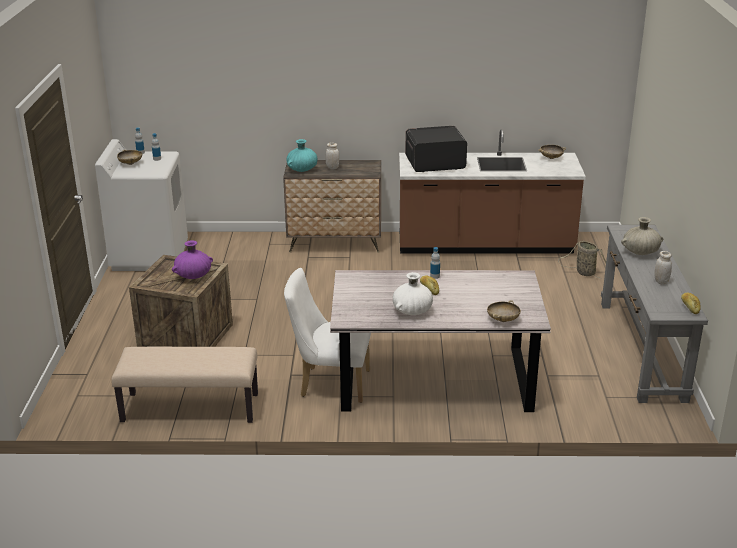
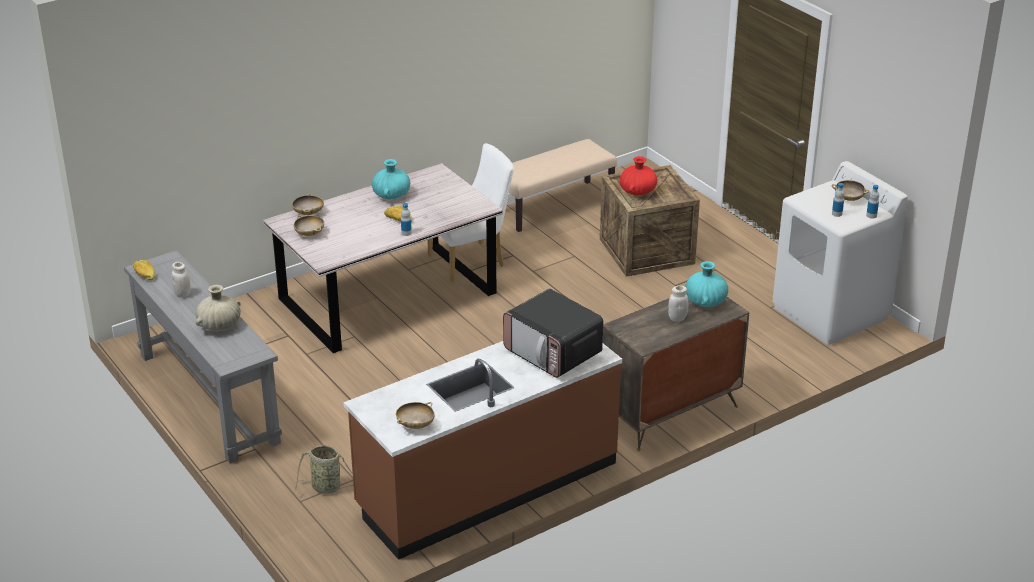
camera: 145 degrees right, 5 degrees up
(193, 275) = (638, 192): purple vase -> red vase
(412, 311) = (391, 195): white vase -> turquoise vase
(434, 164) = (553, 352): microwave -> microwave turned 90 degrees clockwise
(517, 301) = (309, 233): none -> beige bowl

